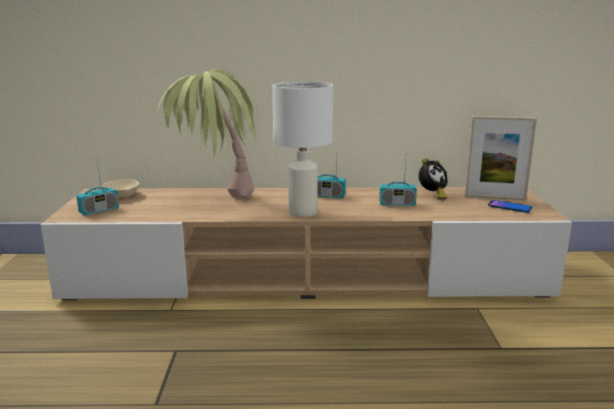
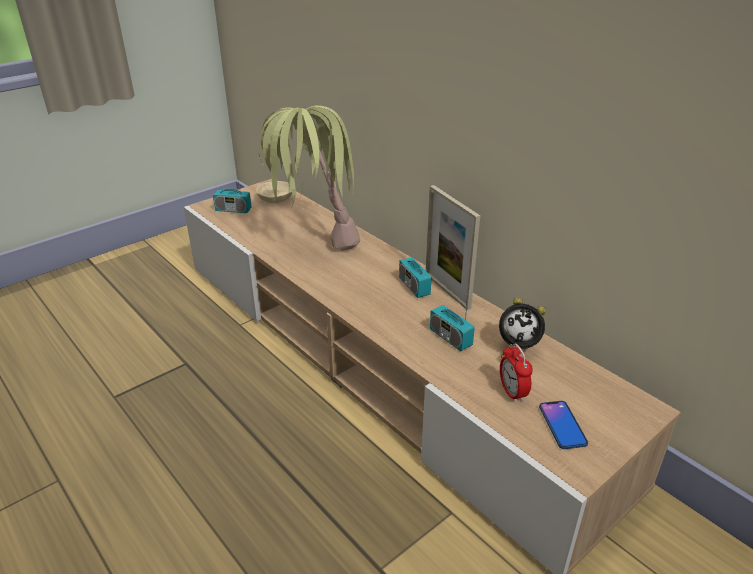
camera: 50 degrees right, 15 degrees up
(302, 212) = (348, 295): white table lamp -> none
(469, 207) = (512, 392): none -> alarm clock
(495, 198) = (582, 400): picture frame -> picture frame (447, 291)

